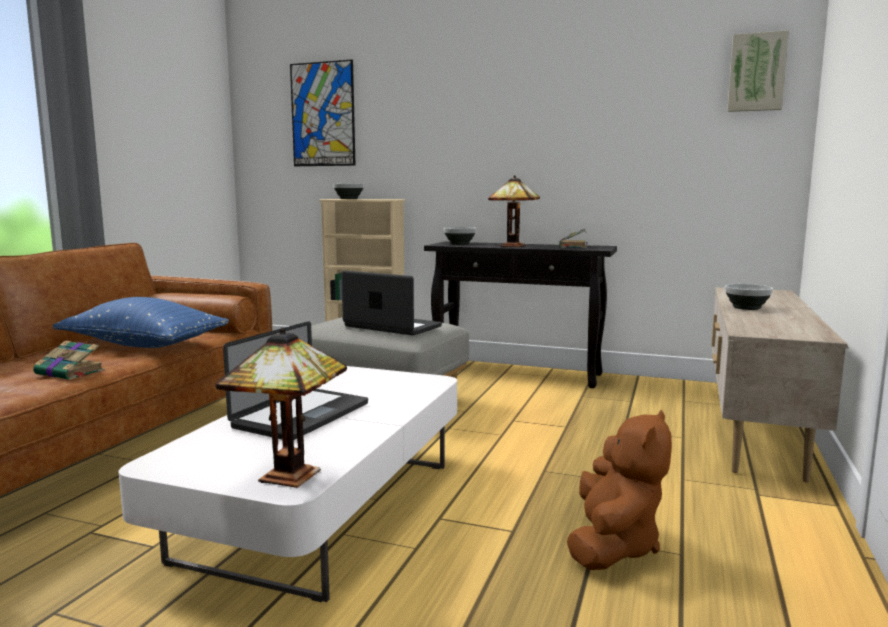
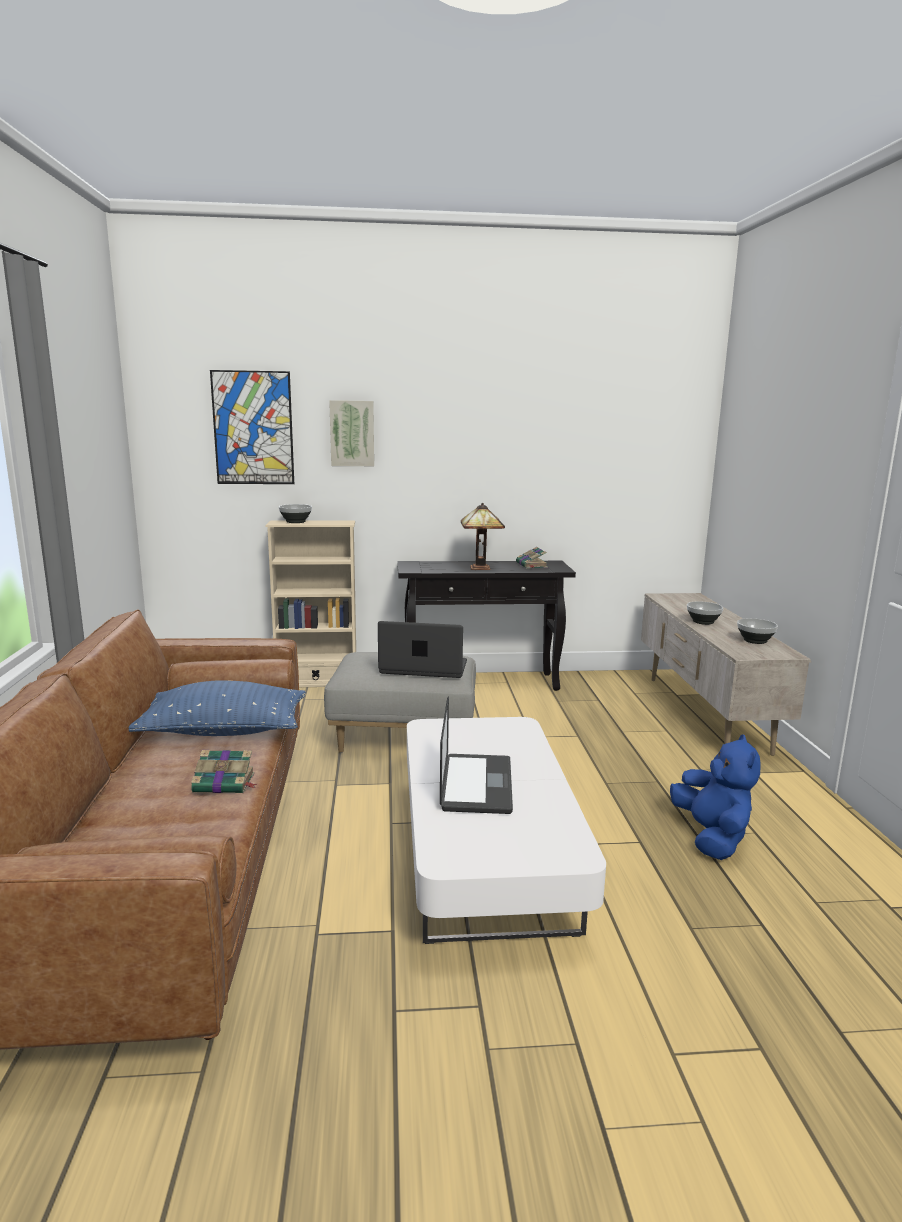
camera: 25 degrees left, 5 degrees up
(290, 478) = (563, 848): table lamp -> none
(459, 244) = (424, 566): bowl -> bowl (754, 641)
(613, 546) = (712, 837): brown plush toy -> blue plush toy
(756, 72) = (674, 414): picture -> picture (352, 433)

